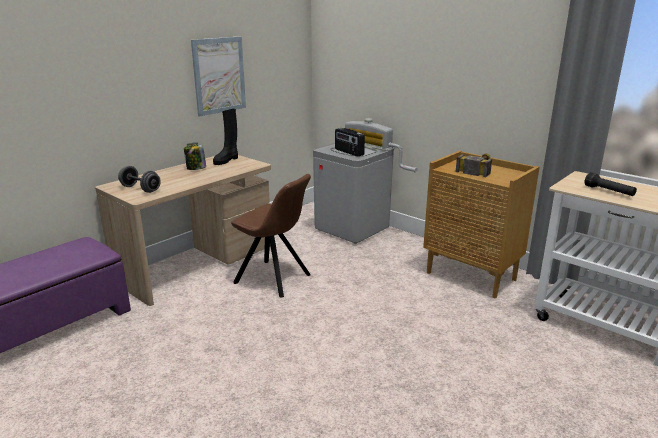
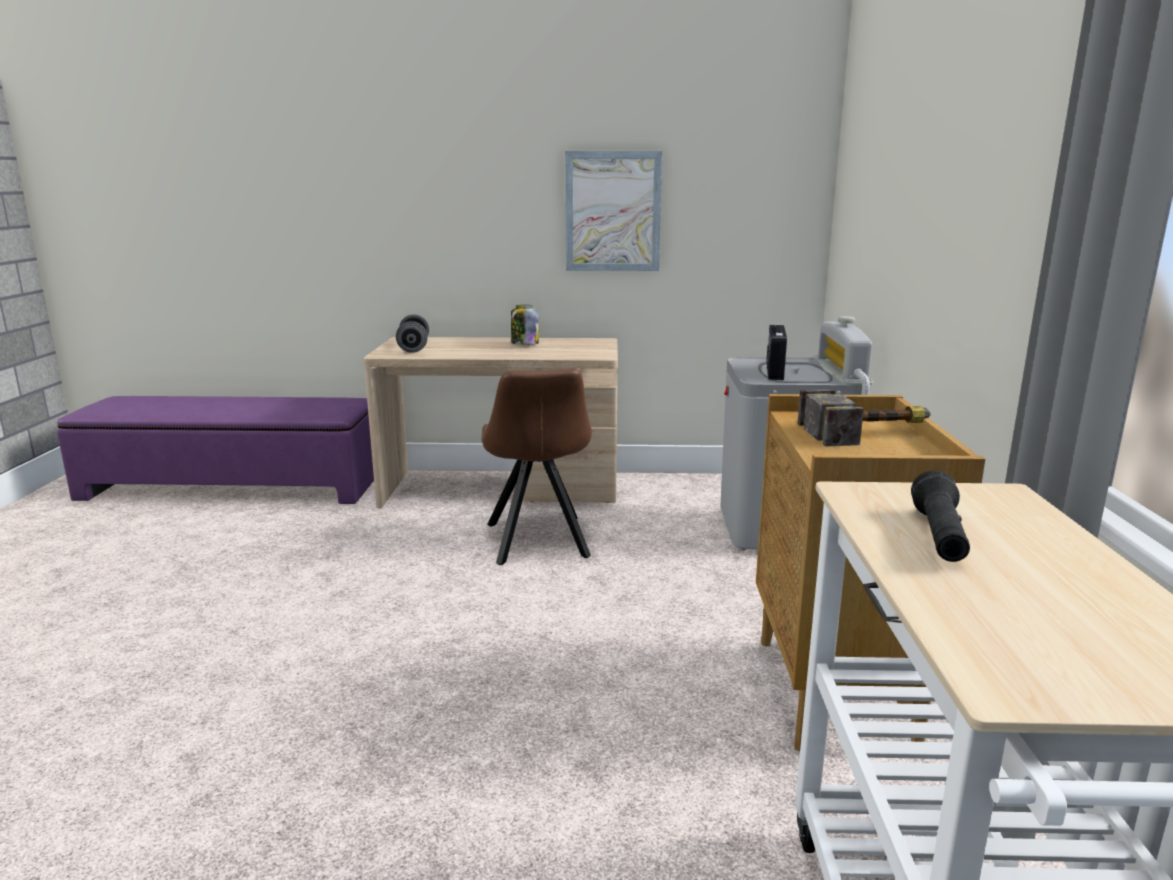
camera: 50 degrees right, 5 degrees down
(226, 160) = (582, 344): black boot -> none

